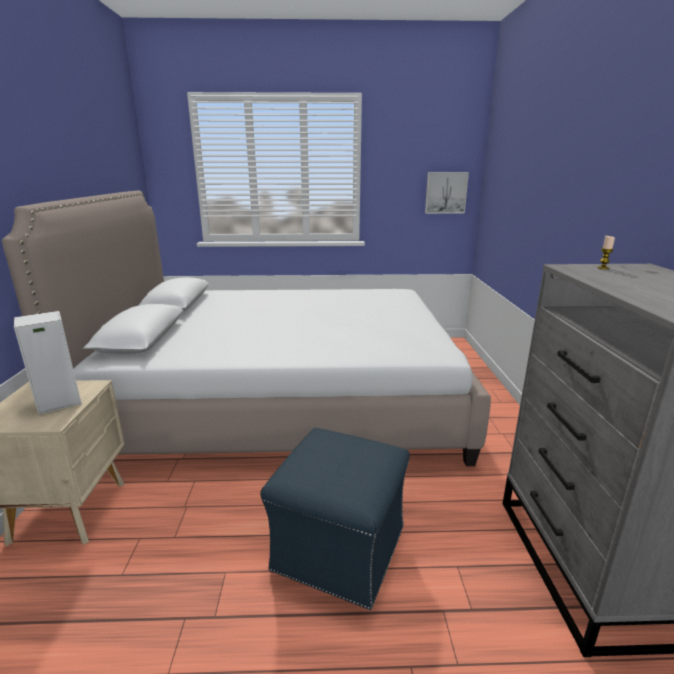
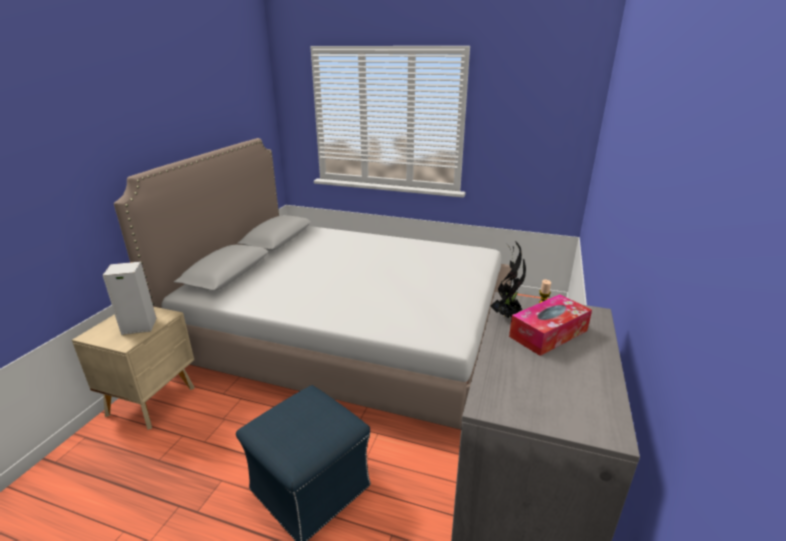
camera: 20 degrees right, 5 degrees up
(445, 192) = (554, 150): picture -> none
(585, 273) = (507, 316): none -> potted plant
(638, 278) = (548, 333): none -> tissue box

